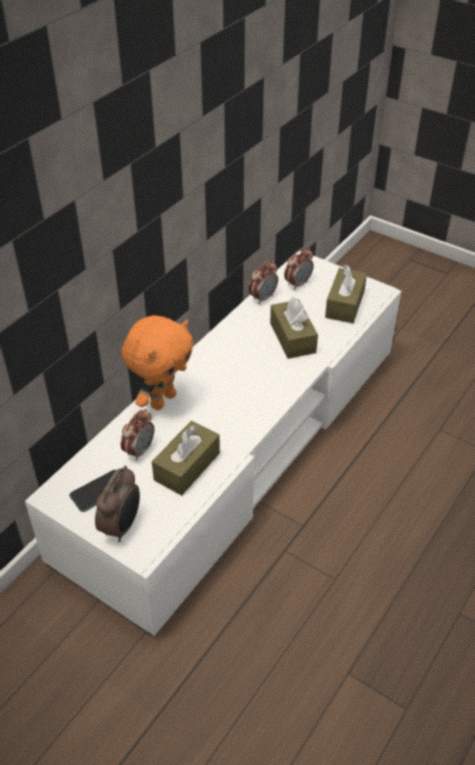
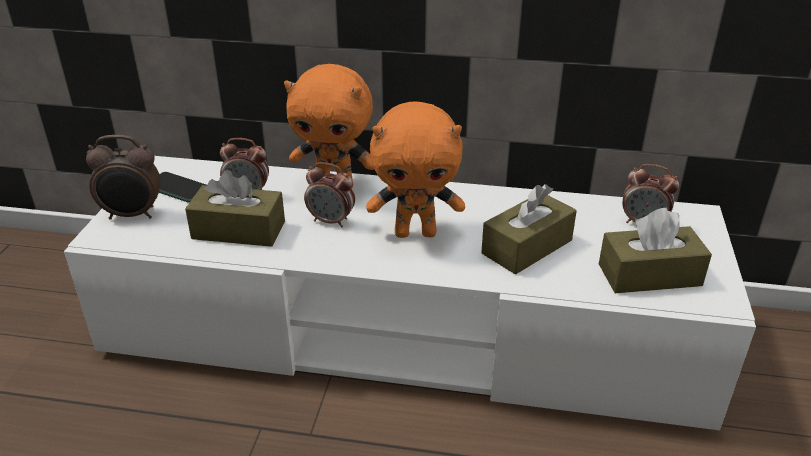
camera: 65 degrees right, 10 degrees down
(247, 379) = (416, 232): none -> orange plush toy
(263, 298) = (581, 203): alarm clock -> alarm clock (331, 221)

